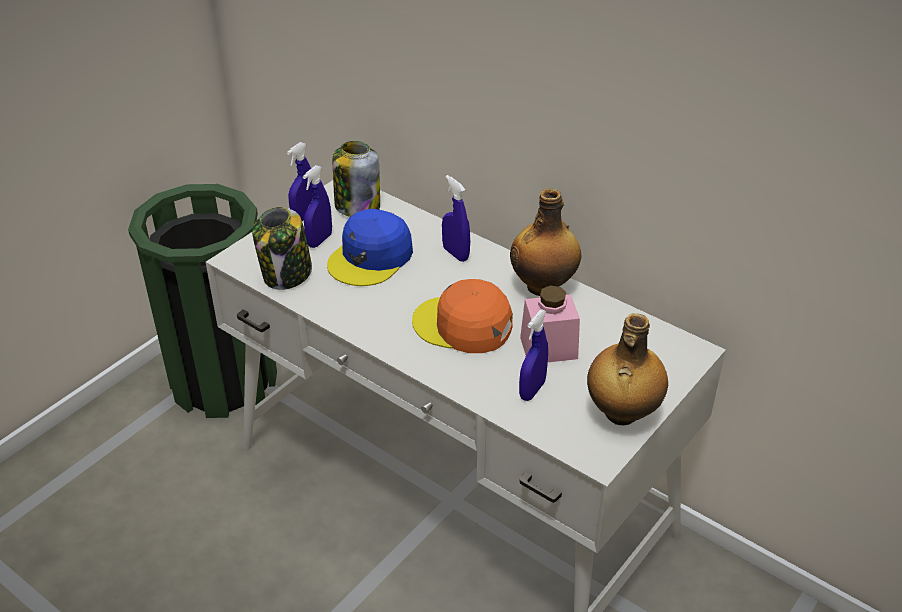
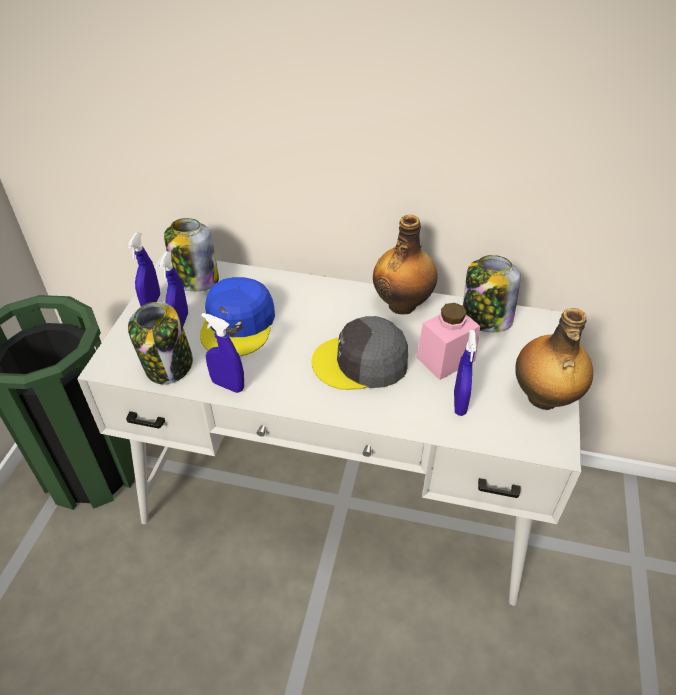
camera: 25 degrees left, 5 degrees up
(455, 254) = (311, 298): blue spray bottle -> blue spray bottle (228, 385)
(463, 325) = (361, 362): orange cap -> grey cap
(620, 324) = (485, 318): none -> jar

